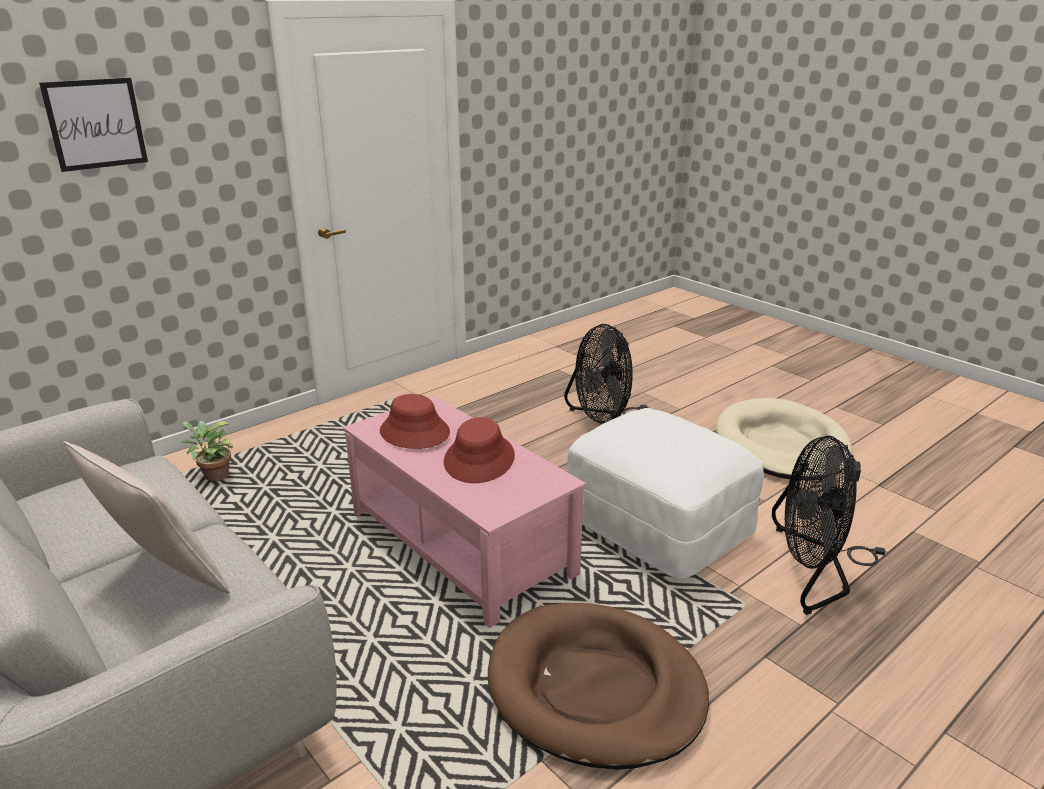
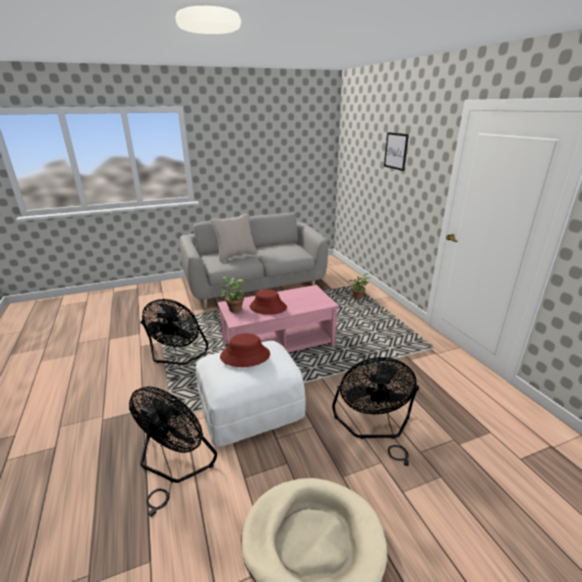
camera: 110 degrees right, 0 degrees up
(414, 432) = (301, 297): red hat -> red hat (245, 355)
(511, 497) = (234, 309): none -> potted plant
(595, 689) = (175, 358): brown dog bed -> black fan

